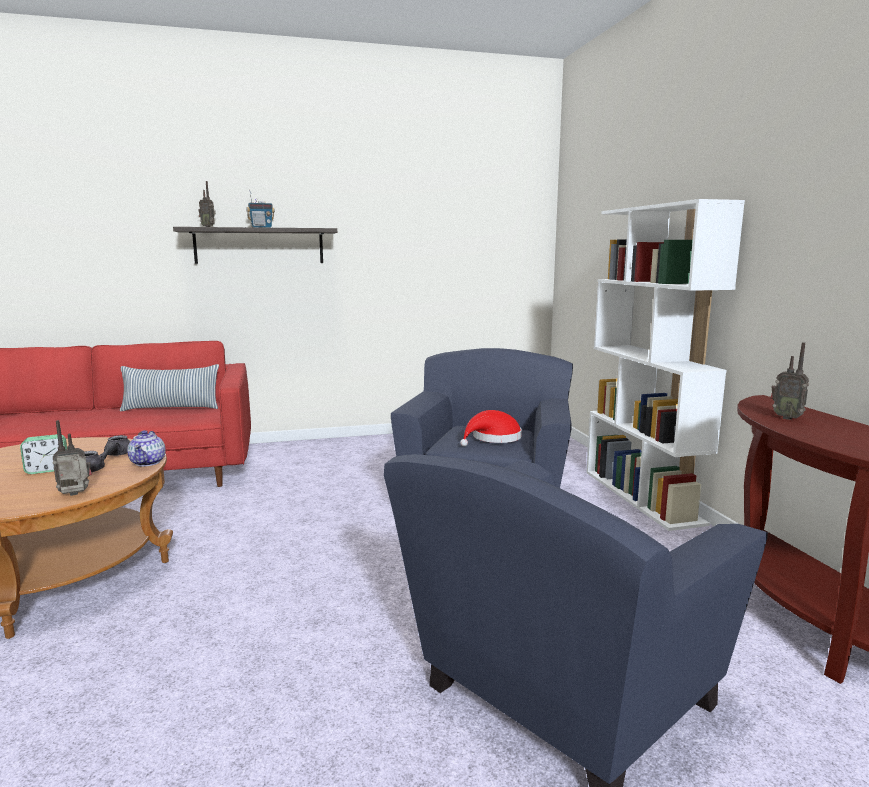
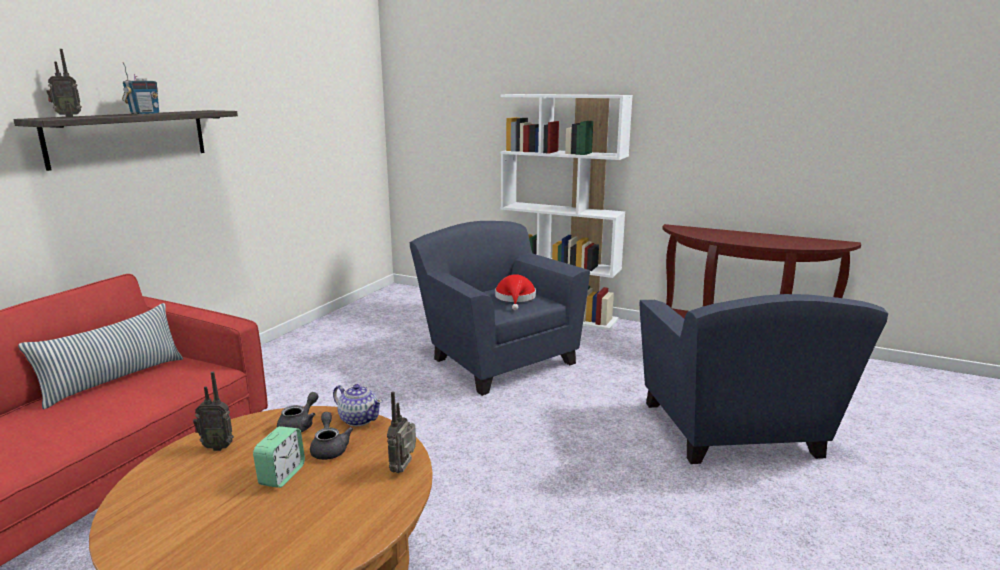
camera: 50 degrees left, 5 degrees up
(786, 417) = (713, 235): radio -> radio (218, 447)

